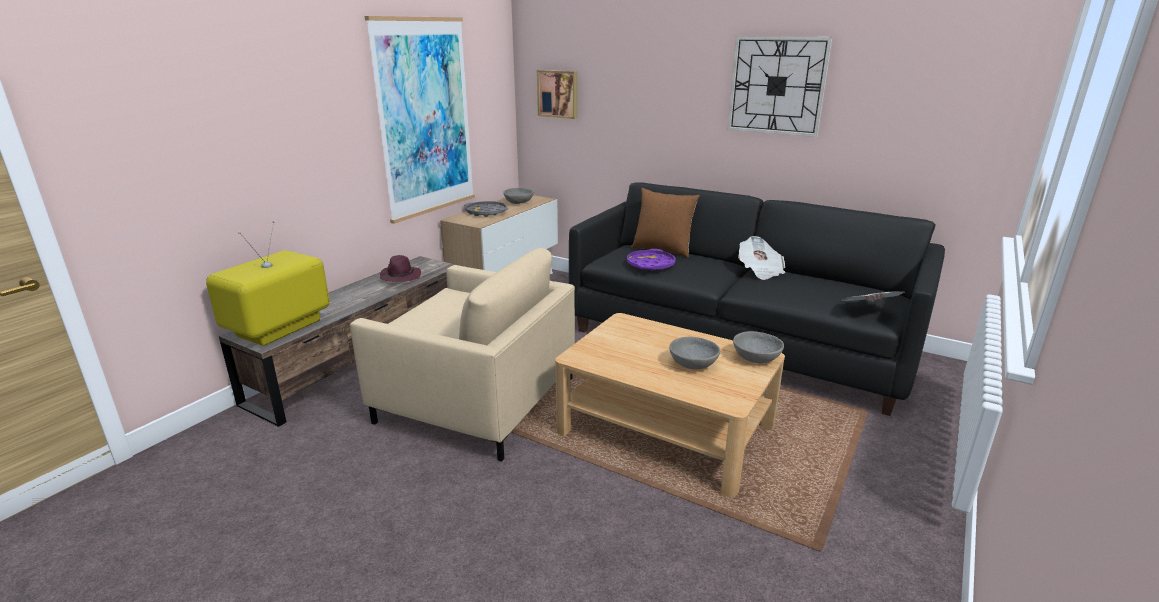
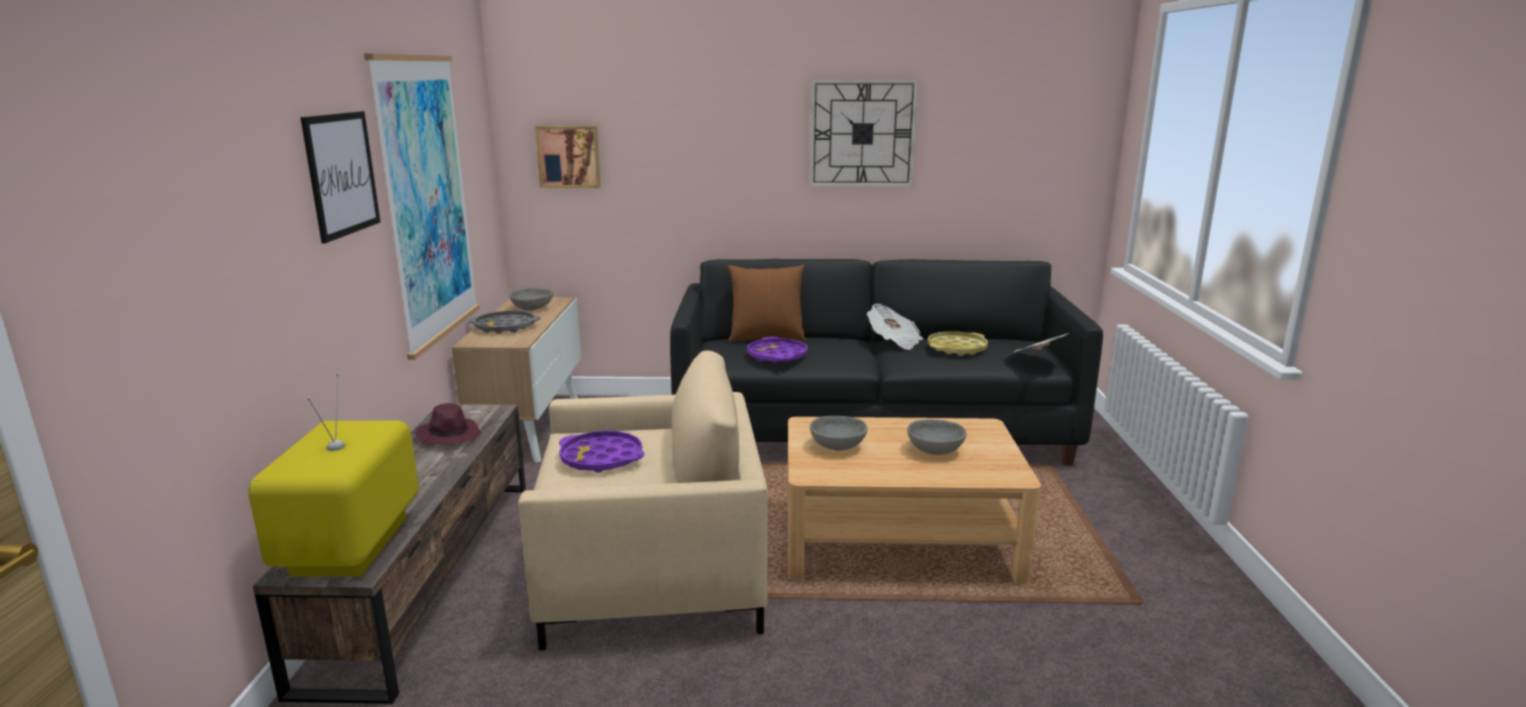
camera: 30 degrees left, 5 degrees down
(332, 96) = (342, 174): none -> picture
(444, 310) = (601, 458): none -> purple tray
(757, 358) = (982, 429): grey bowl -> grey bowl (838, 446)
(807, 286) = (957, 348): none -> yellow tray

